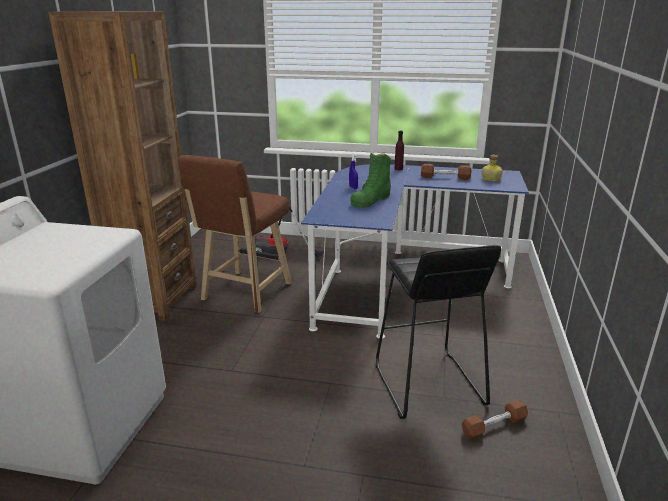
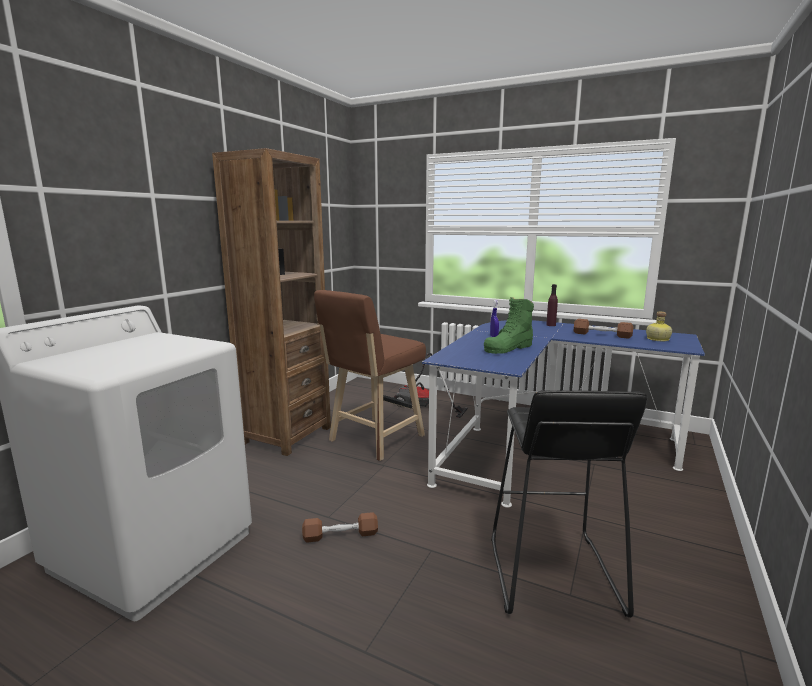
camera: 15 degrees right, 10 degrees down
(493, 426) = (636, 651): brown dumbbell -> brown dumbbell (340, 535)

